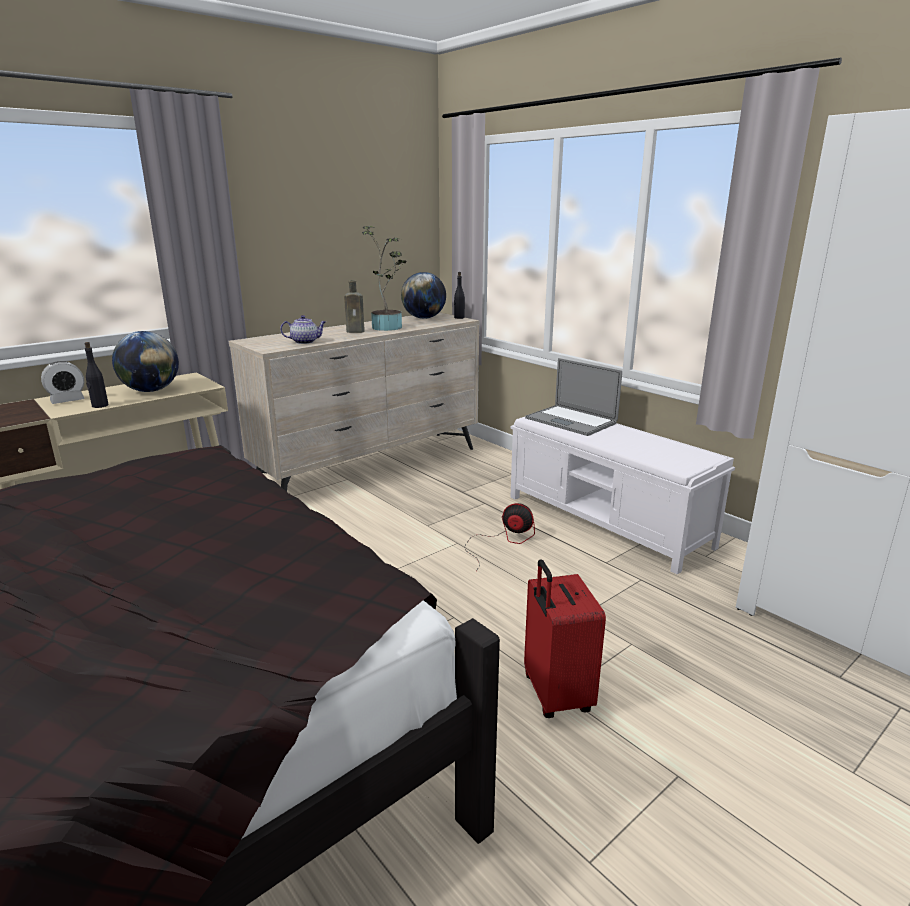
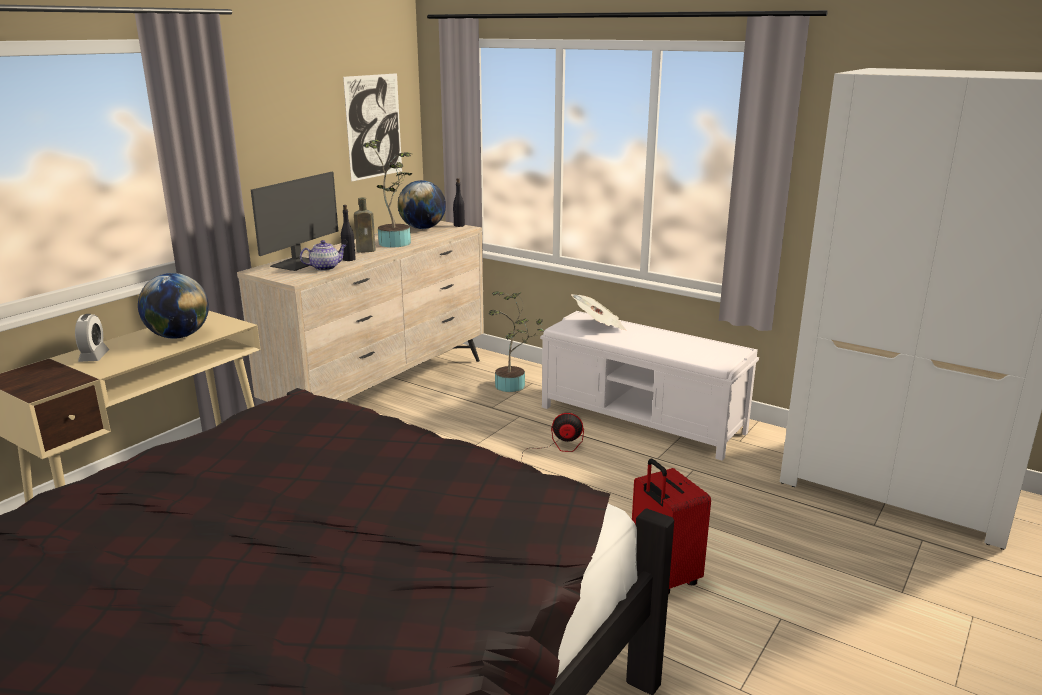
camera: 15 degrees left, 0 degrees up
(67, 400) = (94, 356): alarm clock -> alarm clock turned 45 degrees counterclockwise
(100, 406) = (139, 359): black bottle -> black bottle (349, 259)
(285, 338) = (297, 264): none -> monitor
(387, 221) = (374, 126): none -> picture
(493, 474) = (513, 385): none -> potted plant
(570, 421) = (599, 326): laptop -> newspaper

